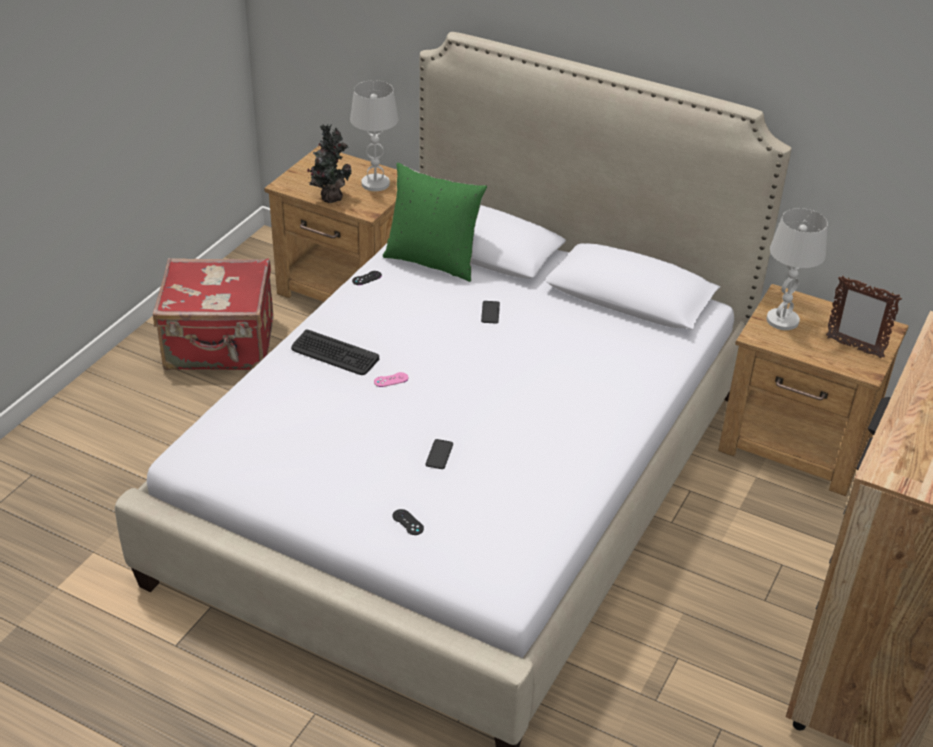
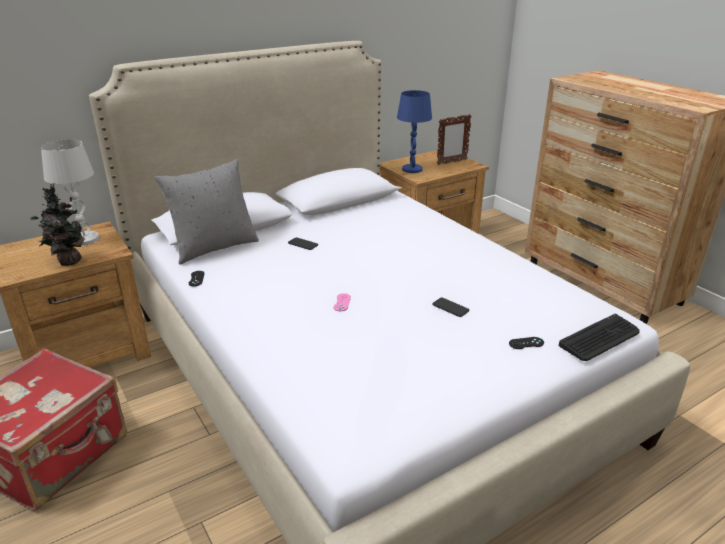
camera: 60 degrees left, 10 degrees down
(334, 354) = (279, 319): keyboard -> keyboard (600, 338)
(433, 261) = (214, 247): green pillow -> grey pillow
(782, 320) = (412, 169): white table lamp -> blue table lamp

